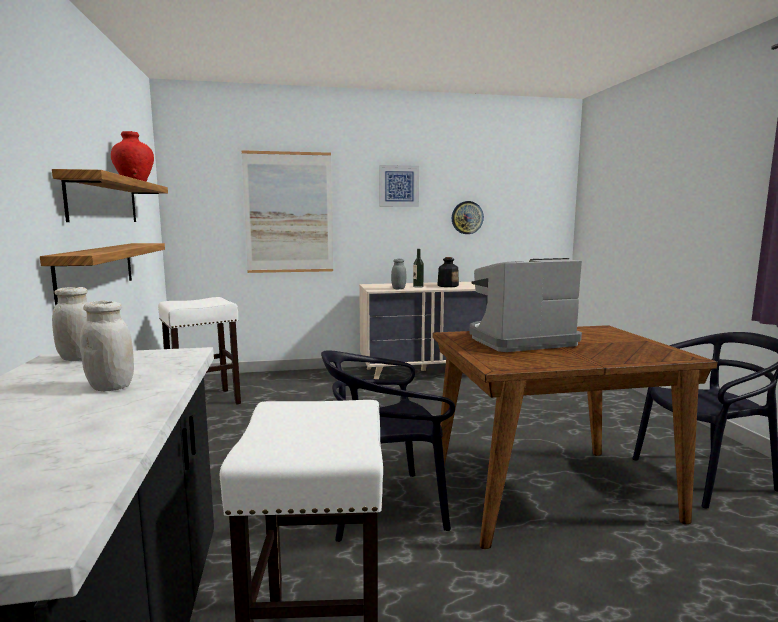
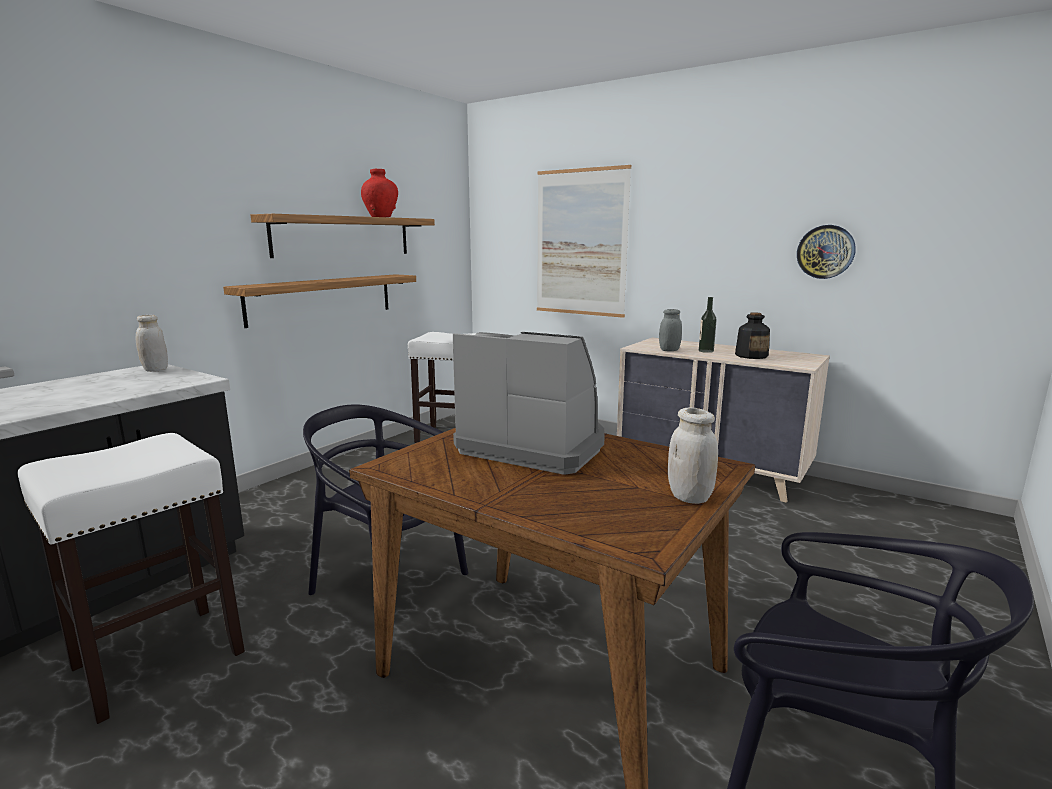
camera: 45 degrees right, 5 degrees up
(111, 387) = (86, 393): white jar -> white jar (689, 497)
(398, 186) = (717, 205): picture -> none

